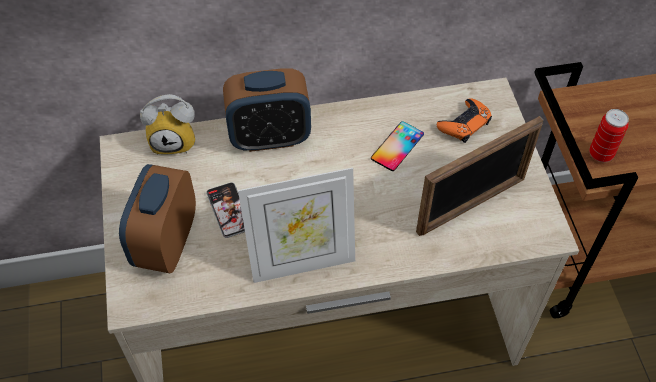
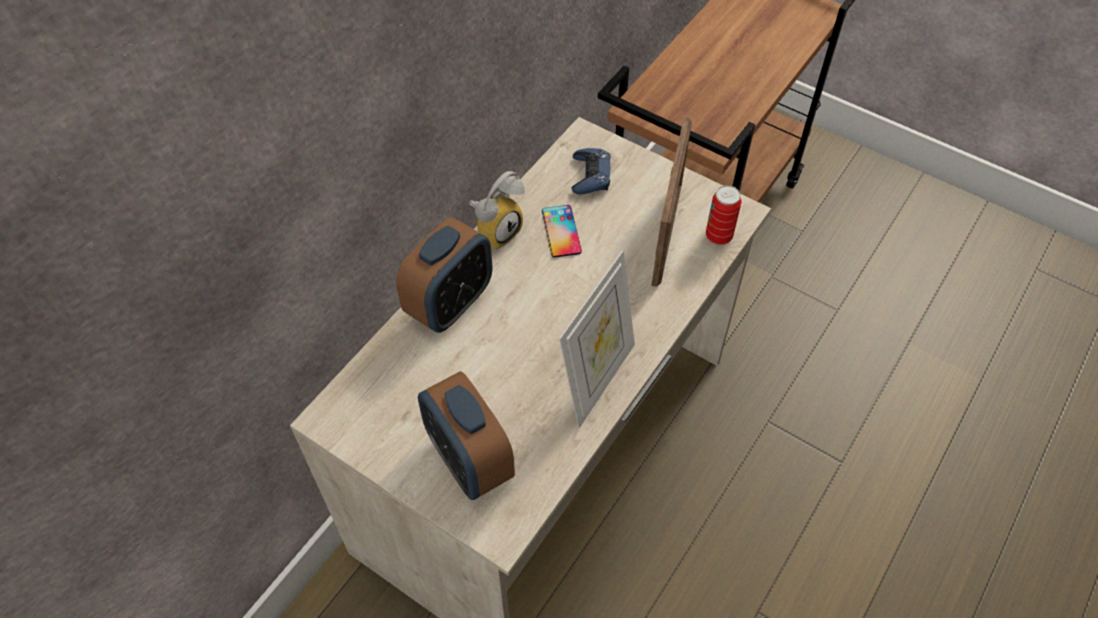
camera: 45 degrees left, 0 degrees up
(175, 140) = (369, 372): alarm clock -> alarm clock (496, 230)
(229, 210) = (489, 389): phone -> none
(464, 124) = (590, 175): orange game controller -> blue game controller
(600, 154) = (702, 129): can -> can (718, 236)

